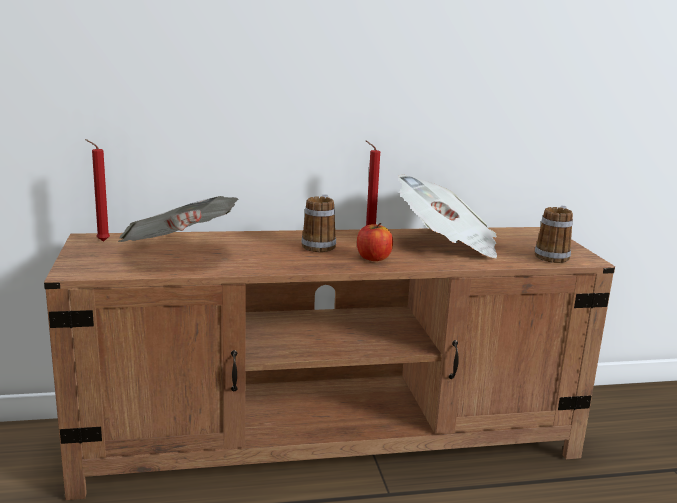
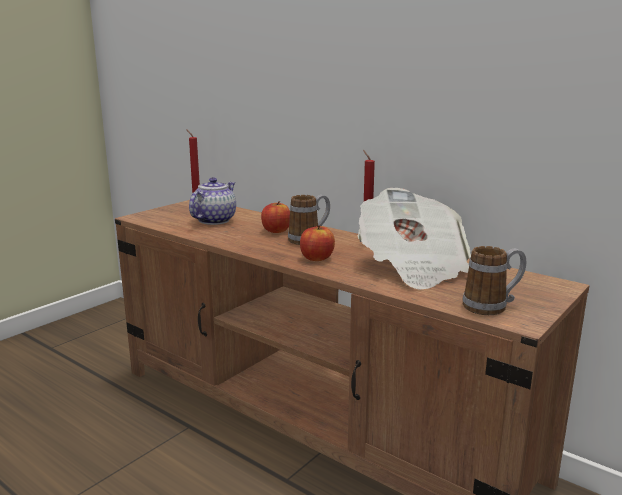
camera: 50 degrees right, 0 degrees up
(178, 251) = (214, 220): newspaper -> teapot
(269, 245) = (276, 231): none -> apple

